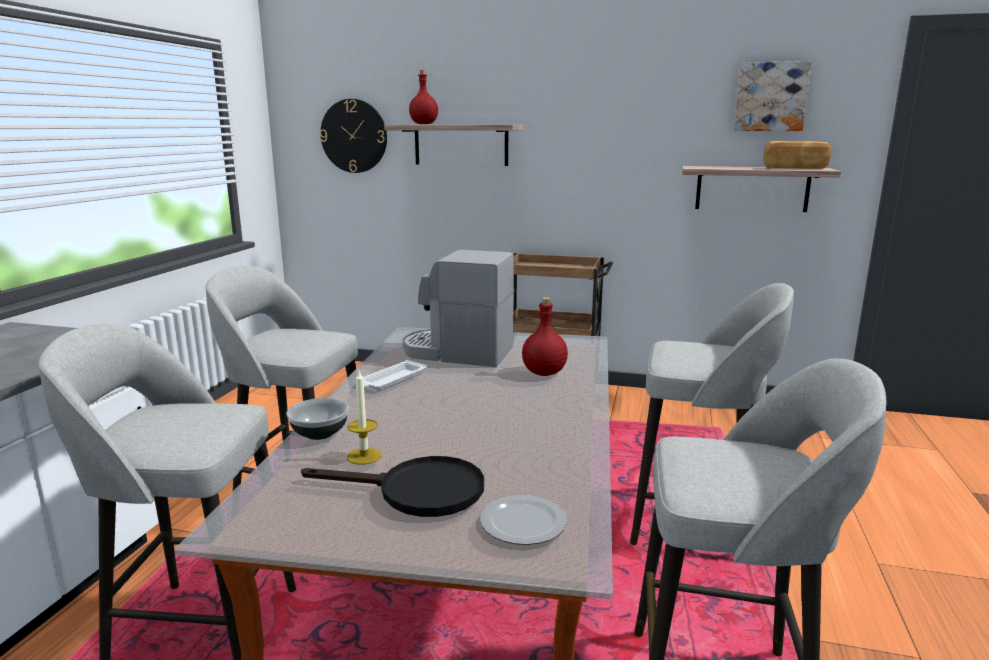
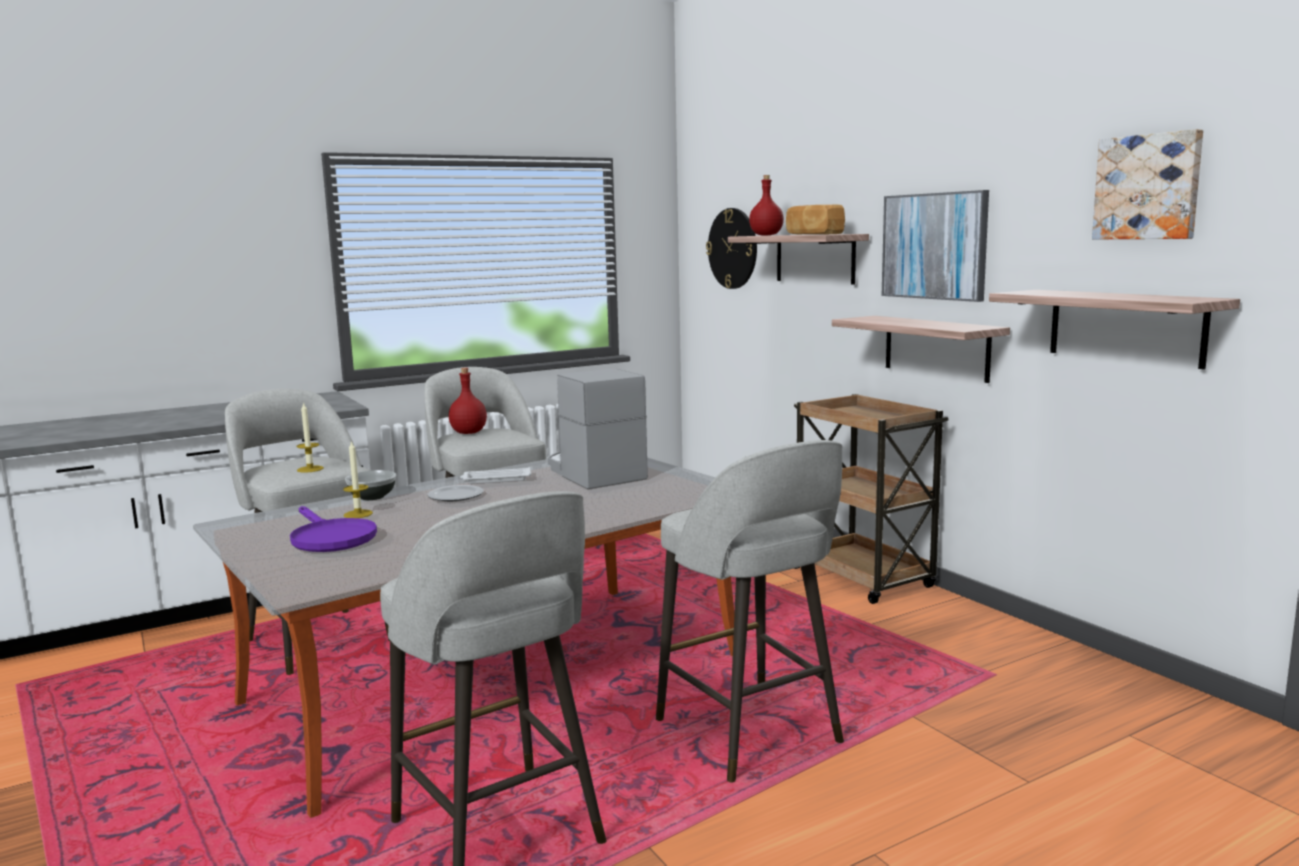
camera: 45 degrees right, 5 degrees down
(202, 423) = (310, 469): none -> candle
(417, 491) = (329, 538): black frying pan -> purple frying pan
(524, 522) = (328, 568): plate -> plate (456, 496)
(544, 373) = (608, 502): red bottle -> red bottle (468, 433)
(591, 135) = (934, 246): none -> picture
(593, 211) = (936, 348): none -> shelf
(794, 168) = (1157, 297): bread -> bread (813, 234)

